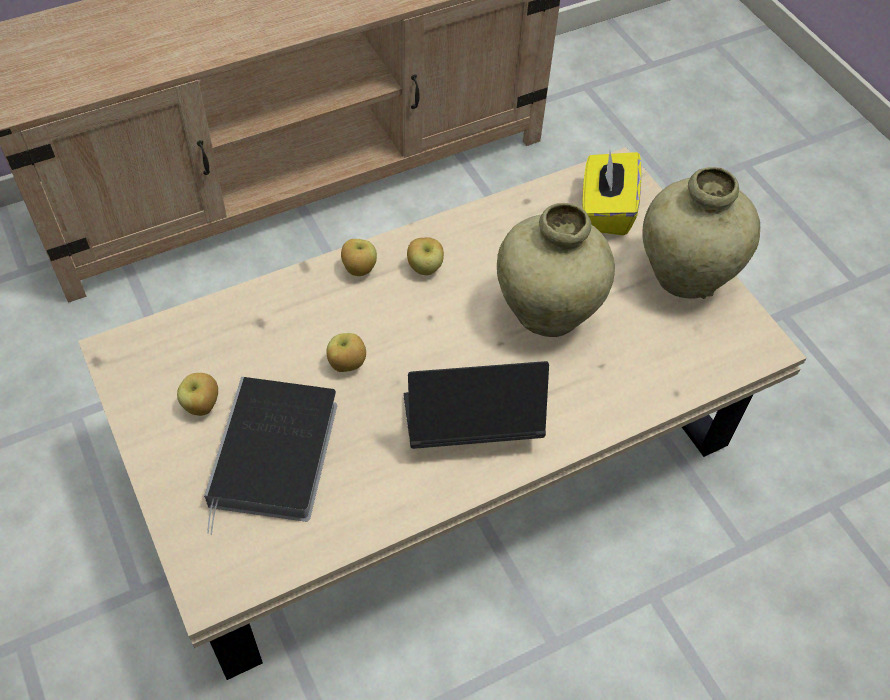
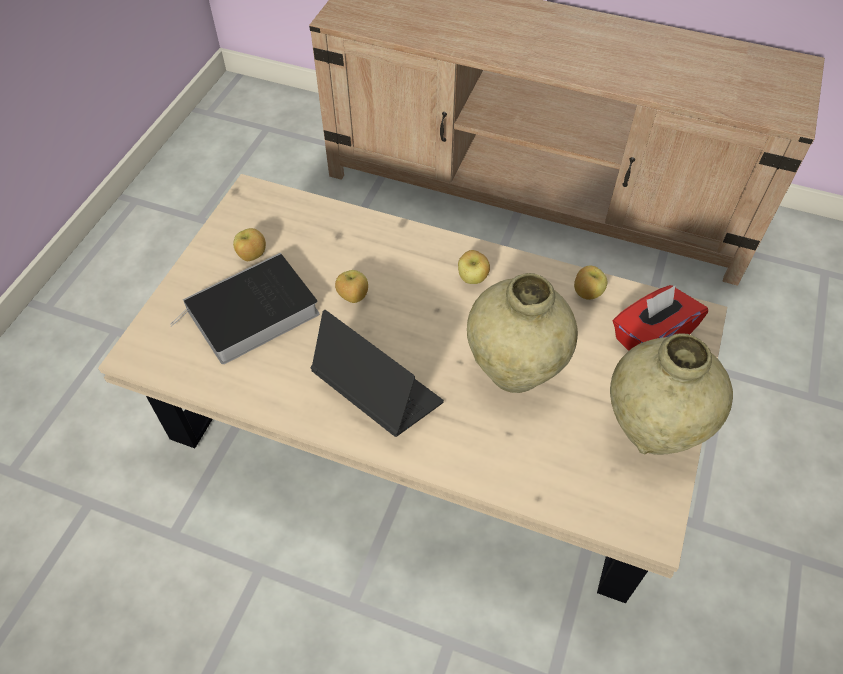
camera: 50 degrees right, 0 degrees up
(359, 270) = (431, 248): apple -> apple (587, 293)
(605, 210) = (651, 337): yellow tissue box -> red tissue box

